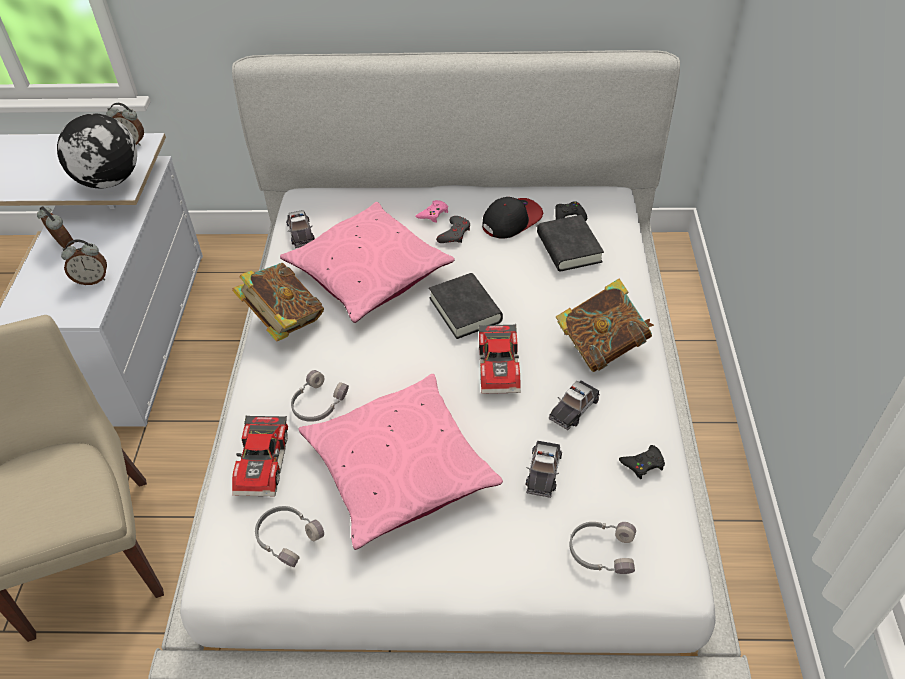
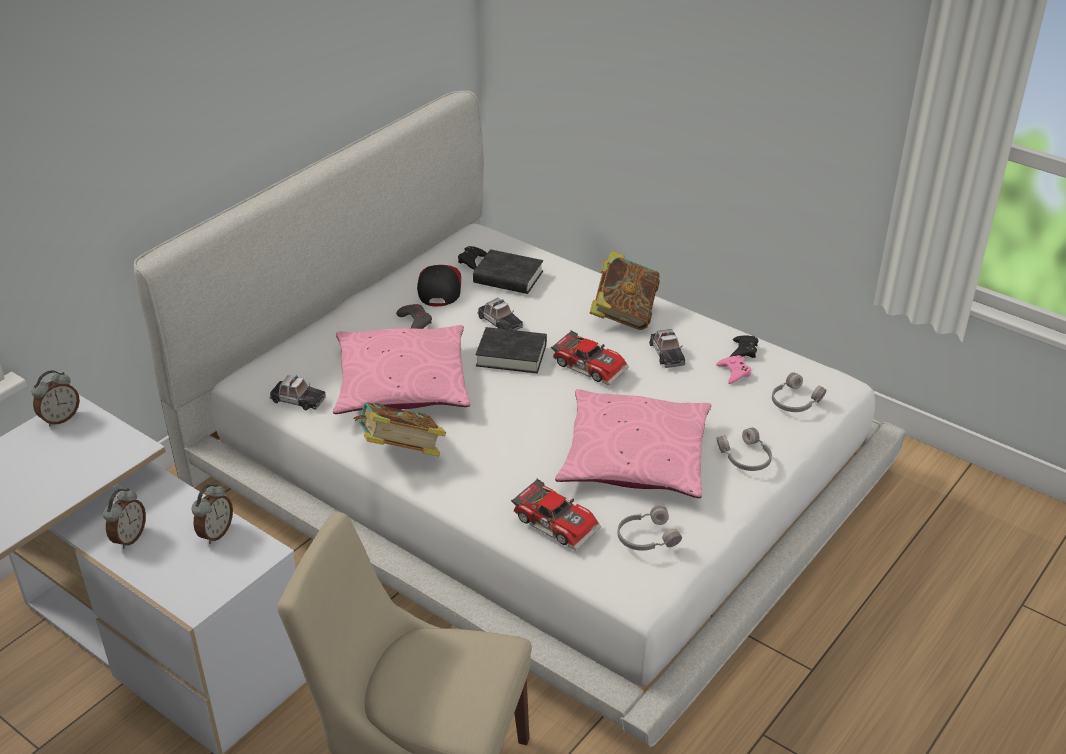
camera: 55 degrees left, 10 degrees down
(63, 245) = (129, 538): alarm clock -> alarm clock turned 120 degrees clockwise
(110, 181) = (107, 451): globe -> none
(317, 403) = (523, 471): grey headphones -> grey headphones (745, 458)
(433, 214) = (376, 320): pink game controller -> pink game controller (734, 372)
(543, 471) = (707, 394): toy car -> toy car (499, 322)

